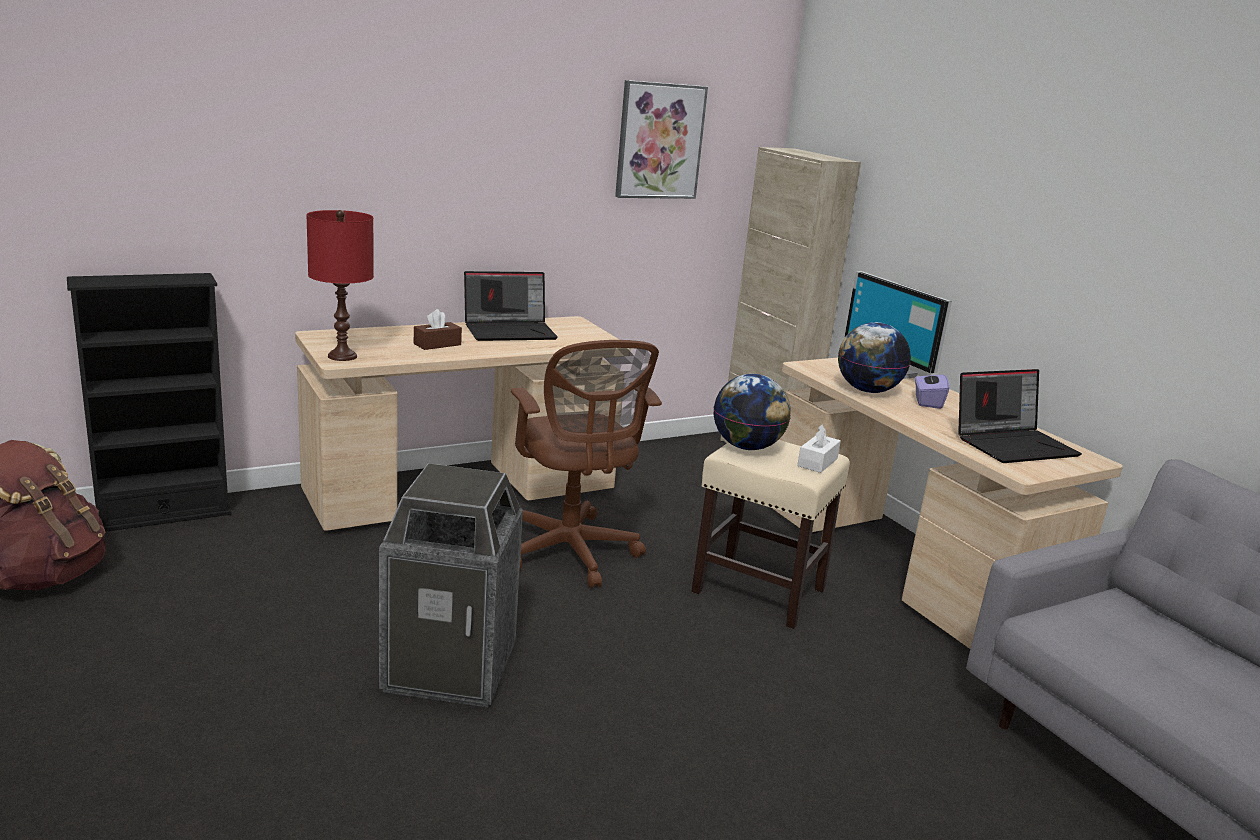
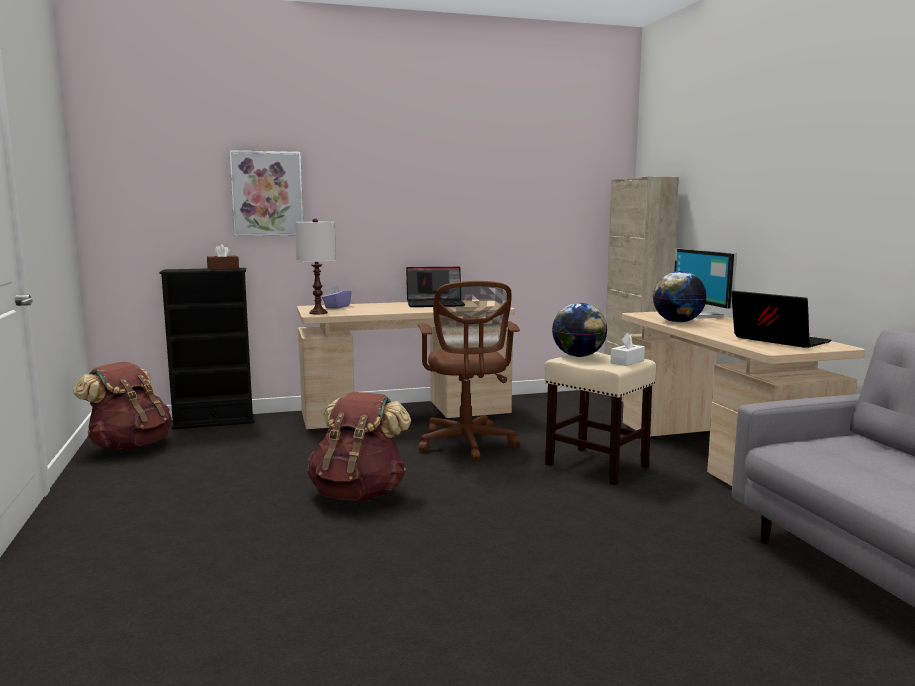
camera: 15 degrees right, 10 degrees down
(342, 356) = (318, 313): red table lamp -> white table lamp
(437, 344) = (382, 309): brown tissue box -> brown tissue box (223, 268)
(451, 668) = (359, 494): trash can -> brown backpack
(659, 141) = (539, 180): picture -> picture (267, 194)
(927, 402) = (722, 326): purple tissue box -> purple tissue box (337, 307)
(1013, 444) = (777, 341): laptop -> laptop turned 120 degrees counterclockwise

